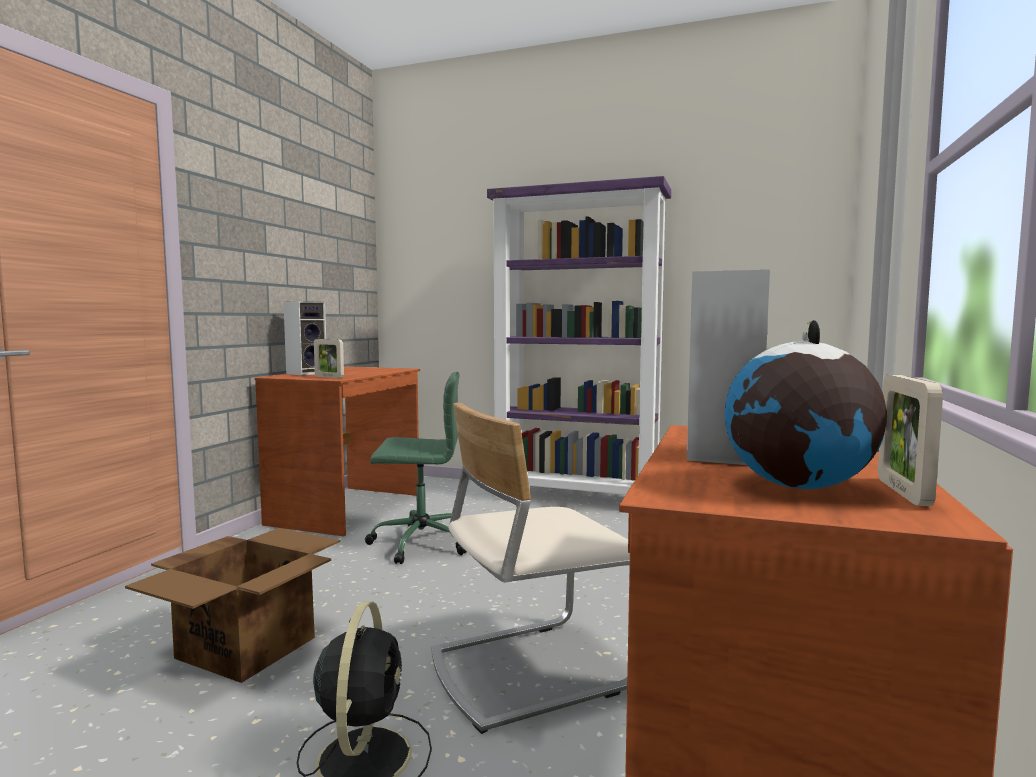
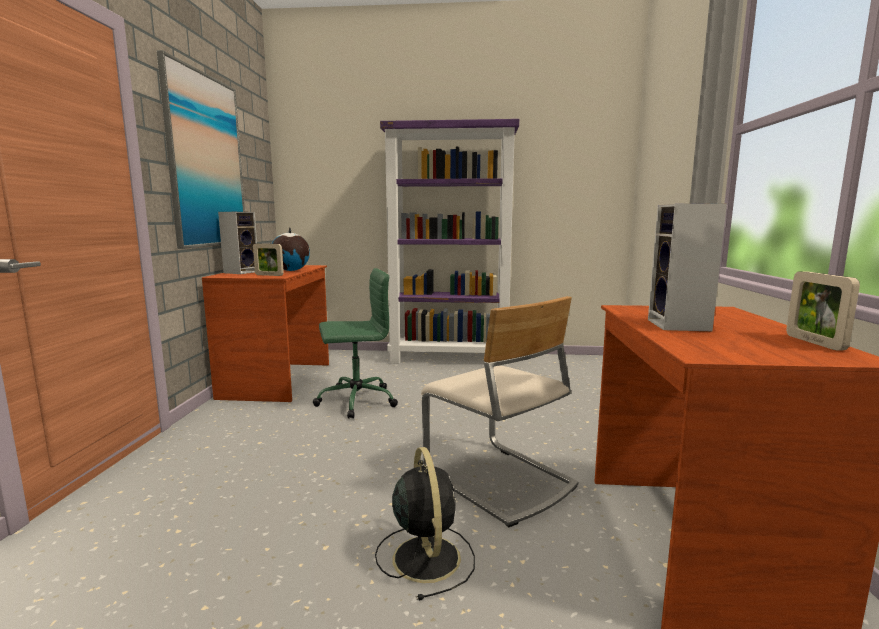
camera: 15 degrees left, 5 degrees up
(248, 647) = (277, 495): cardboard box -> none
(274, 244) = (206, 161): none -> picture
(530, 669) = (498, 480): beige chair -> beige chair turned 90 degrees counterclockwise
(798, 486) = (757, 343): globe -> globe (291, 270)

